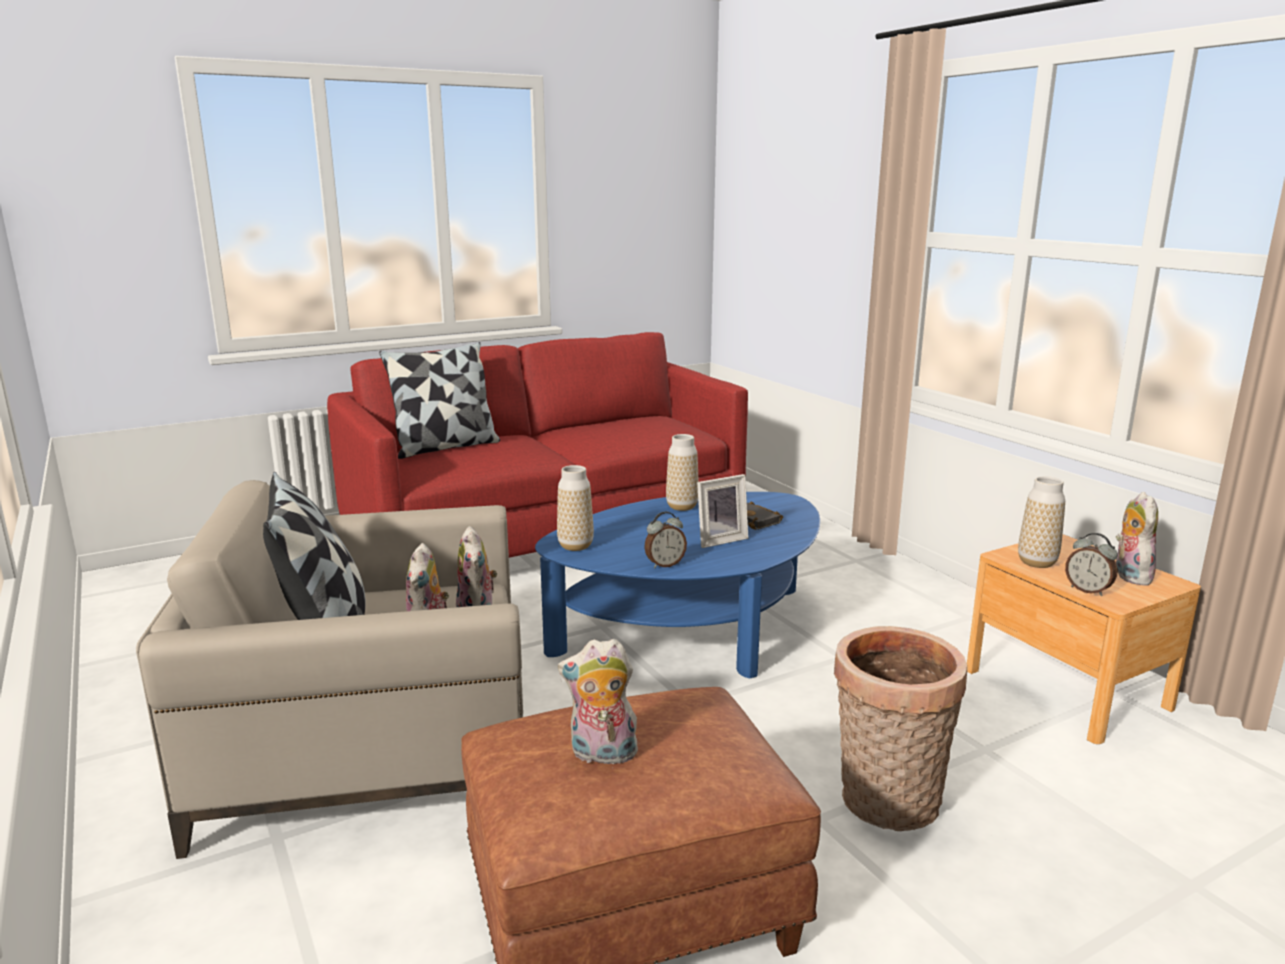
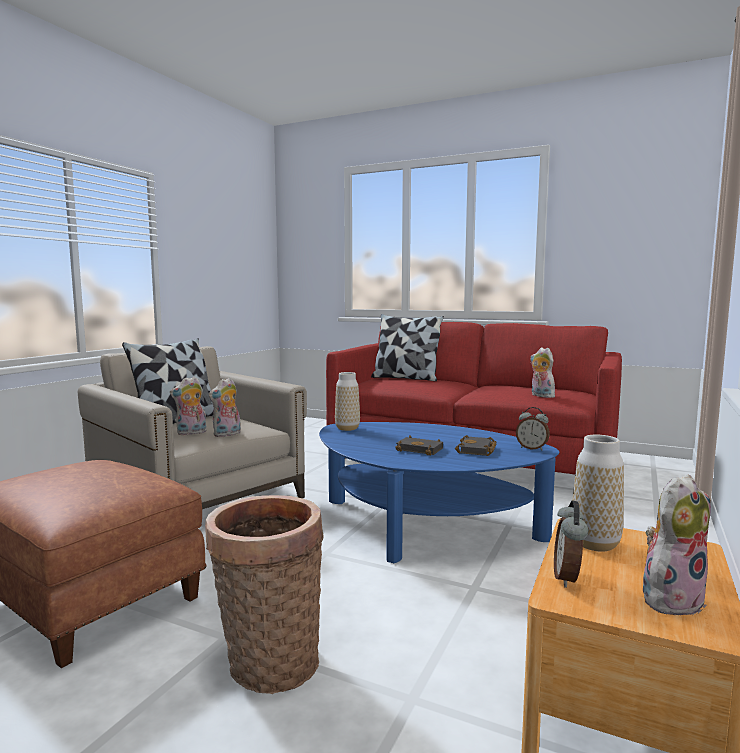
camera: 55 degrees right, 10 degrees down
(601, 755) = (65, 475): plush toy -> plush toy (540, 396)
(664, 564) = (354, 447): alarm clock -> alarm clock (532, 448)
(682, 507) = (459, 433): vase -> none
(719, 540) = (421, 449): picture frame -> black book

